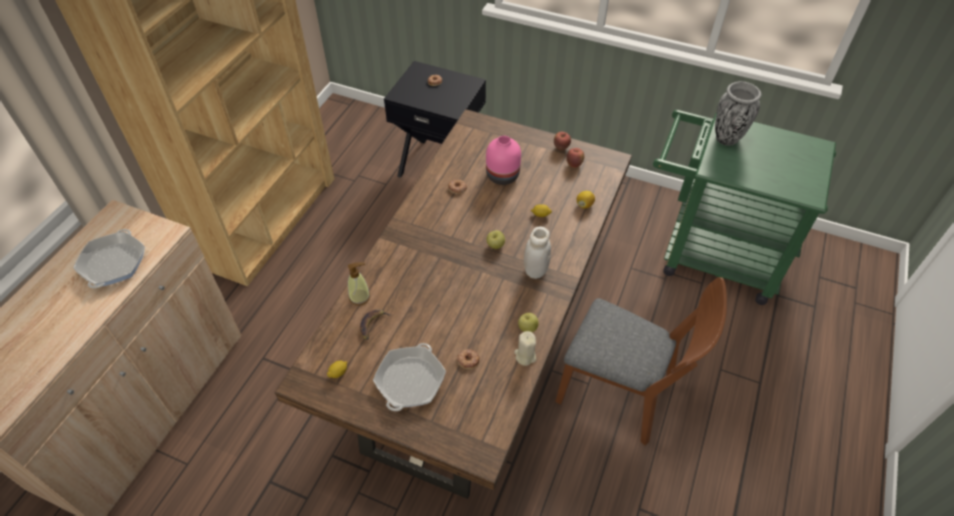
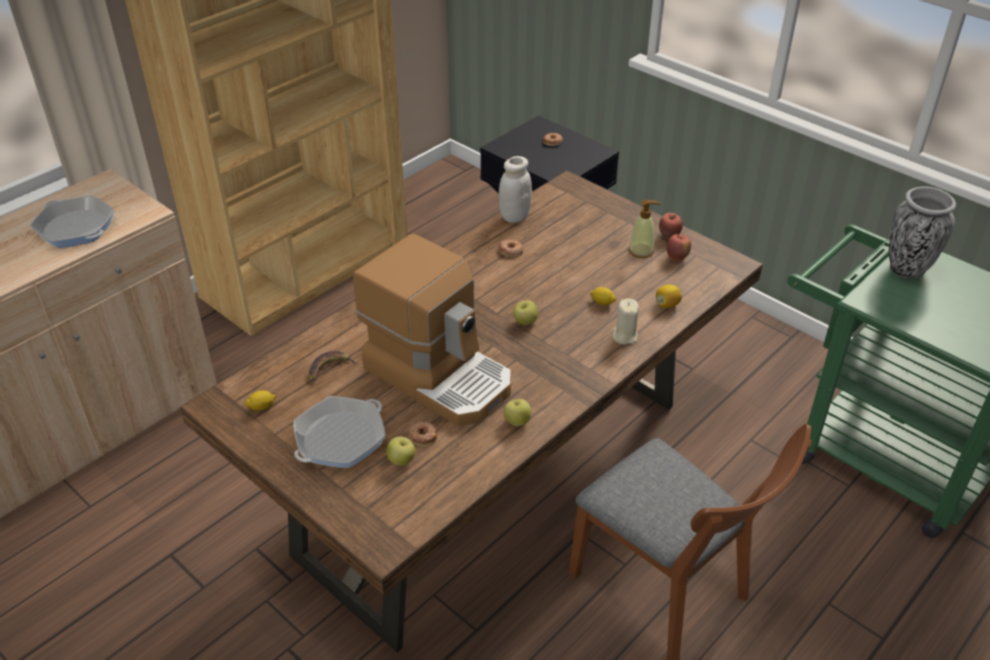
camera: 20 degrees right, 10 degrees down
(113, 263) = (75, 228): frying pan -> frying pan turned 75 degrees counterclockwise
(360, 297) = (330, 335): soap dispenser -> soap dispenser (641, 251)
(456, 306) = (440, 375): none -> coffee machine
(462, 384) = (401, 460): none -> apple
(503, 175) = (576, 250): pink vase -> none
(525, 356) = (497, 451): beige candle -> beige candle (624, 336)
(535, 270) = (562, 361): white jar -> white jar (514, 216)

